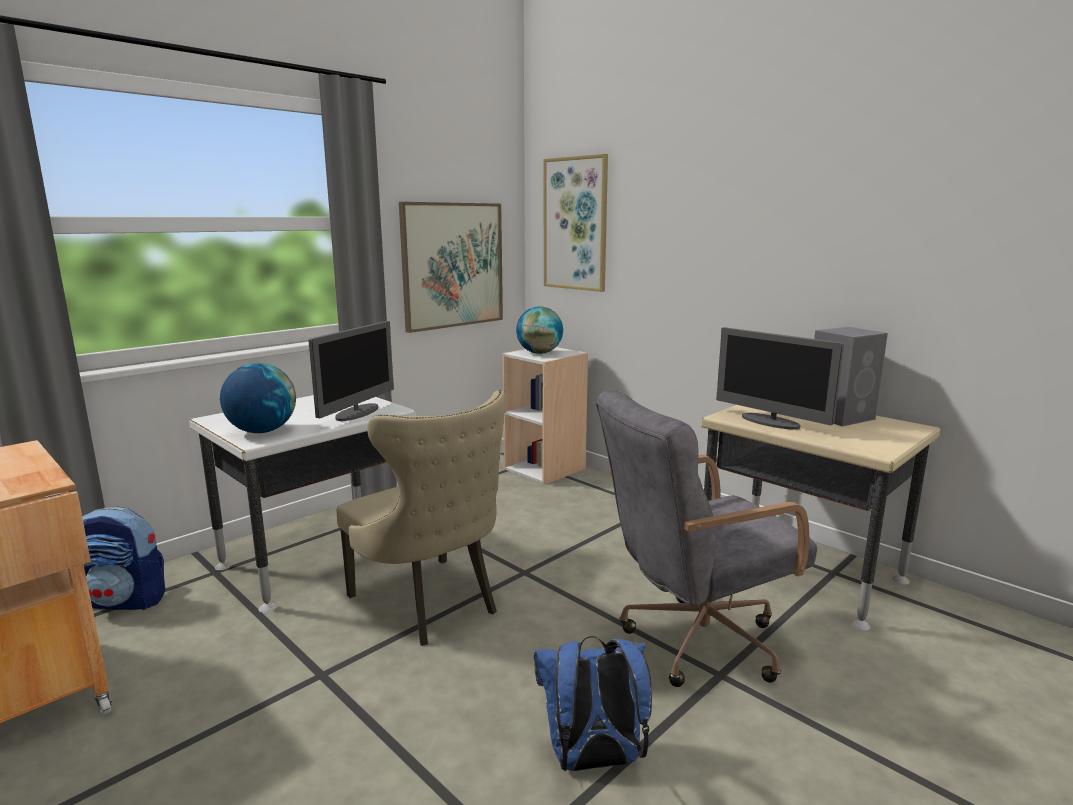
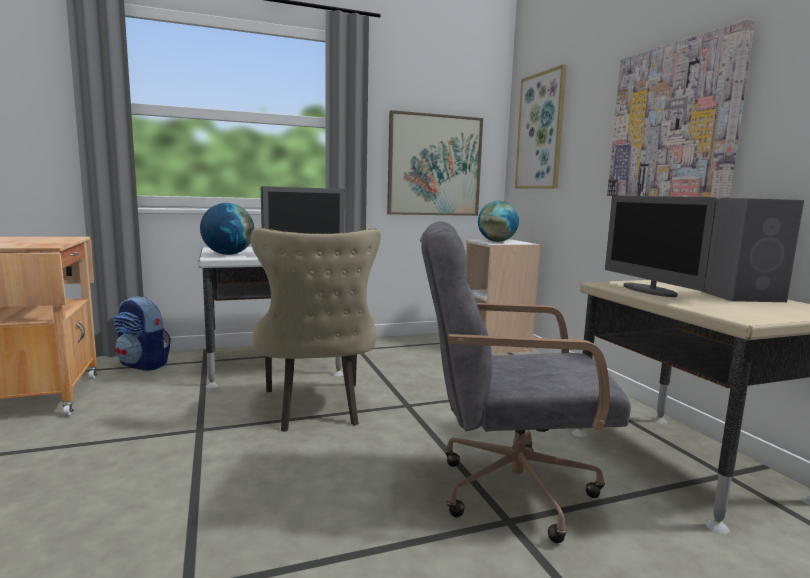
camera: 25 degrees right, 5 degrees down
(593, 761) = (323, 545): blue backpack -> none
(746, 239) = (673, 121): none -> picture

